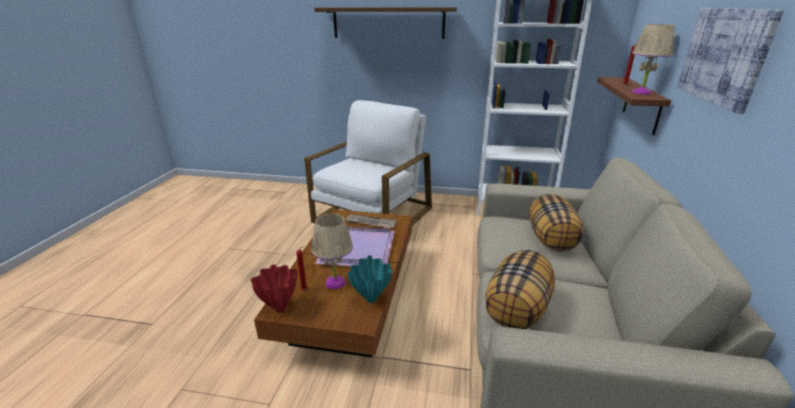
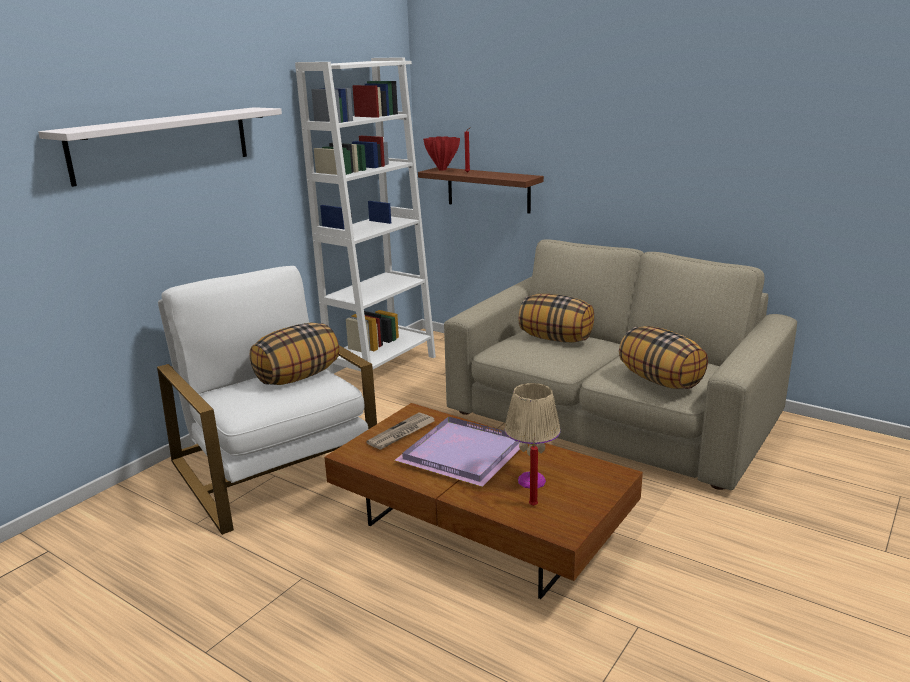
camera: 65 degrees left, 5 degrees down
(280, 309) = (563, 528): red vase -> red vase (441, 169)
(371, 300) = (581, 463): turquoise vase -> none
(377, 169) = (297, 377): none -> pillow
(388, 23) = (163, 144): brown shelf -> white shelf
(641, 92) = (507, 175): beige table lamp -> none
(724, 55) = (604, 128): picture -> none

